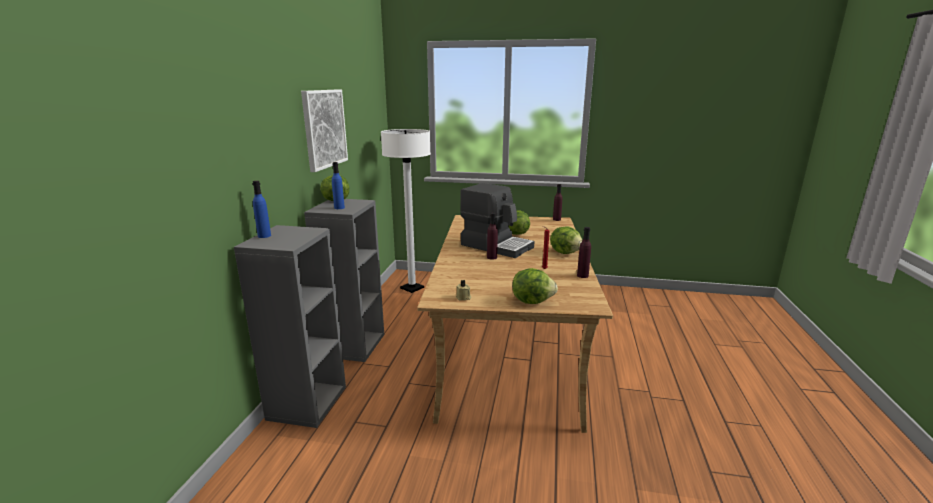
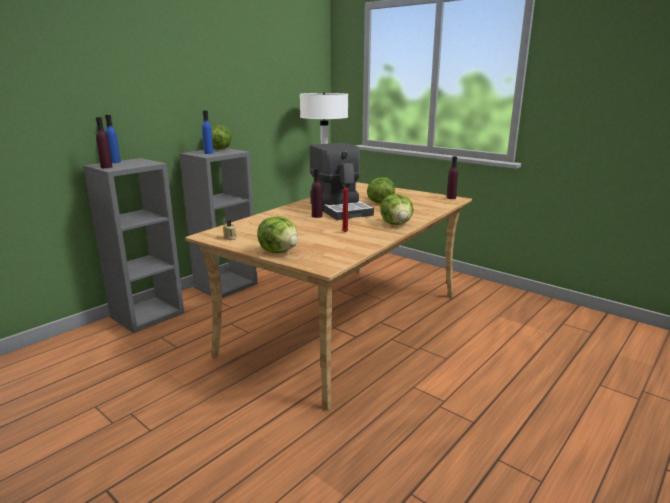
camera: 30 degrees right, 0 degrees up
(324, 128) = (220, 83): picture -> none
(582, 275) = (370, 243): purple bottle -> purple bottle (106, 167)

